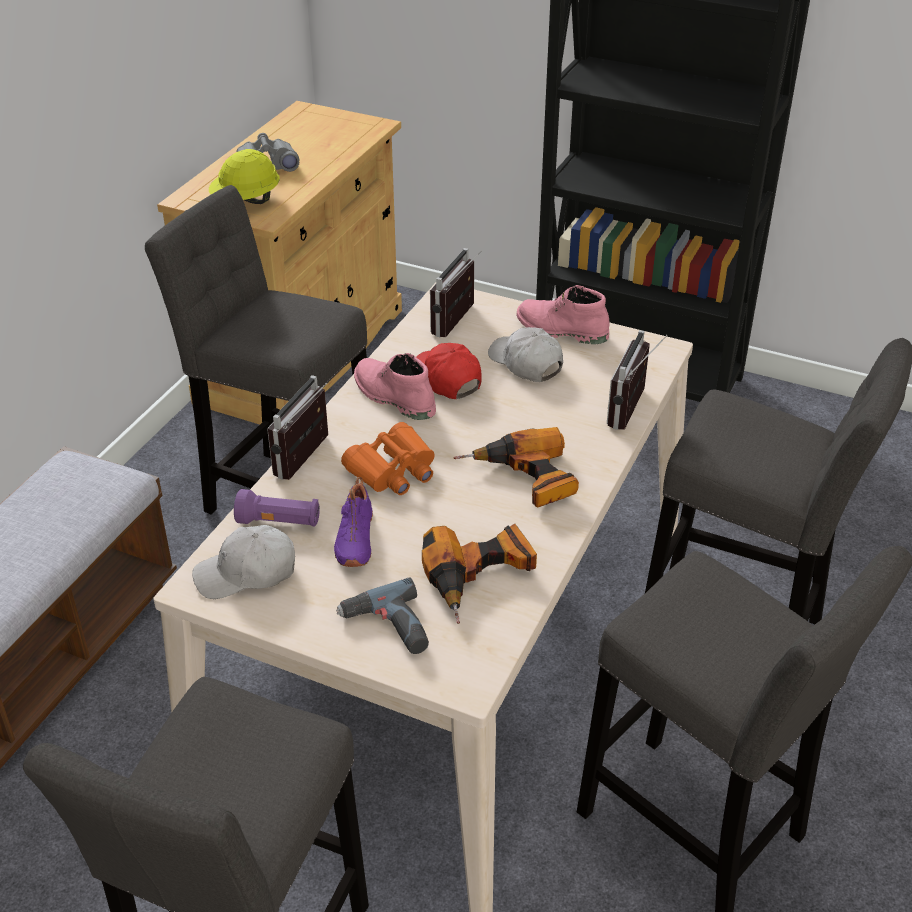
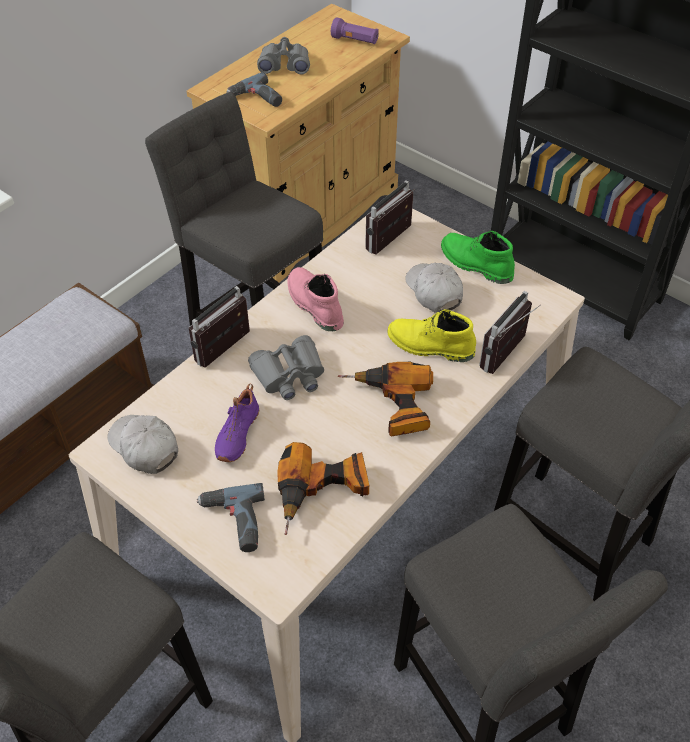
camera: 15 degrees right, 10 degrees up
(247, 202) = (256, 99): yellow hard hat -> power drill
(247, 573) = (144, 447): white cap -> white cap turned 45 degrees clockwise
(279, 522) = (185, 405): purple flashlight -> purple flashlight (355, 41)
(393, 470) = (289, 375): orange binoculars -> grey binoculars
(446, 379) = (363, 295): red cap -> none
(543, 416) = (429, 346): none -> yellow boot
(560, 330) = (475, 264): pink boot -> green boot

